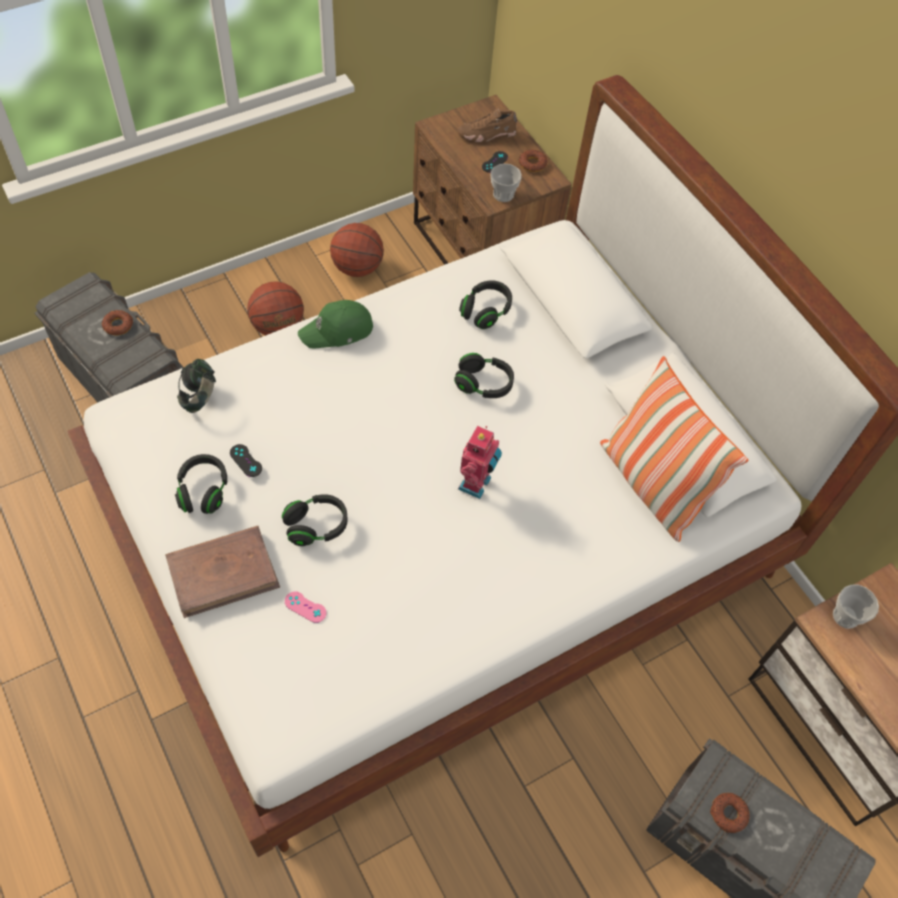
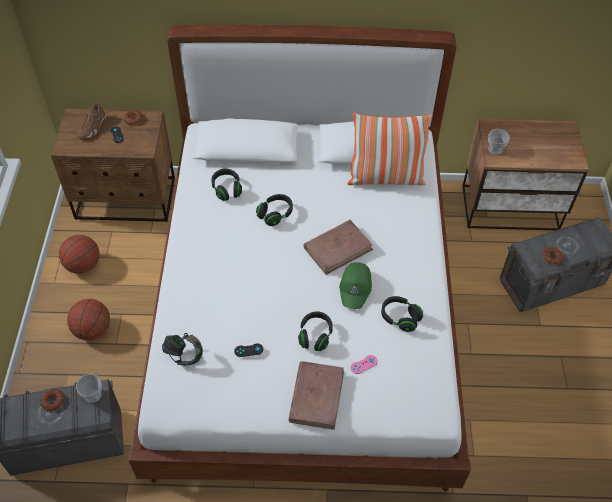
camera: 55 degrees left, 5 degrees down
(203, 491) = (253, 383): black headphones -> black headphones (400, 318)
(337, 331) = (187, 264): green cap -> green cap (356, 288)
(476, 484) = (338, 248): toy robot -> brown book
(503, 194) = (144, 143): cup -> cup (93, 395)

